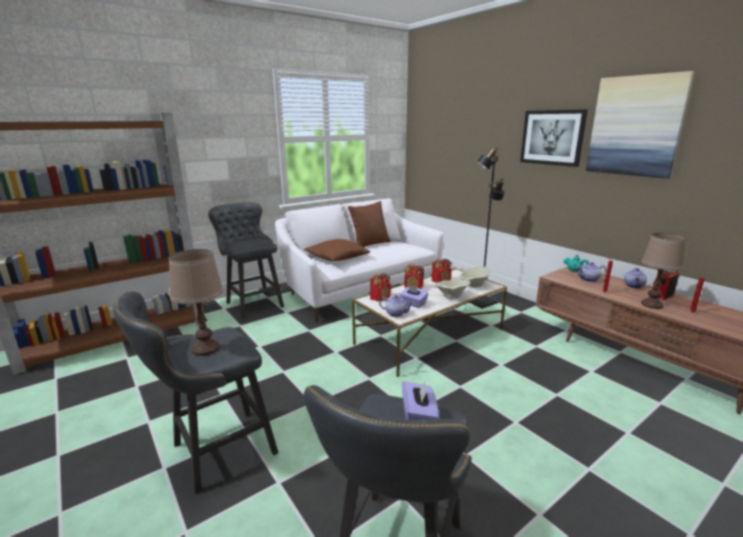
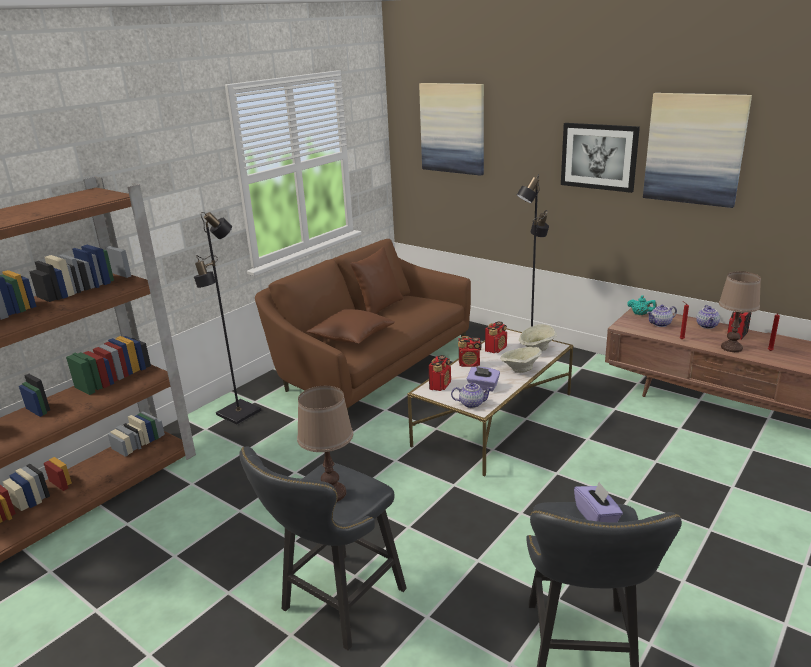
camera: 15 degrees left, 5 degrees up
(252, 302) = (238, 412): grey stool -> black floor lamp
(358, 289) = (370, 369): white sofa -> brown sofa
(447, 121) = (452, 128): none -> picture

